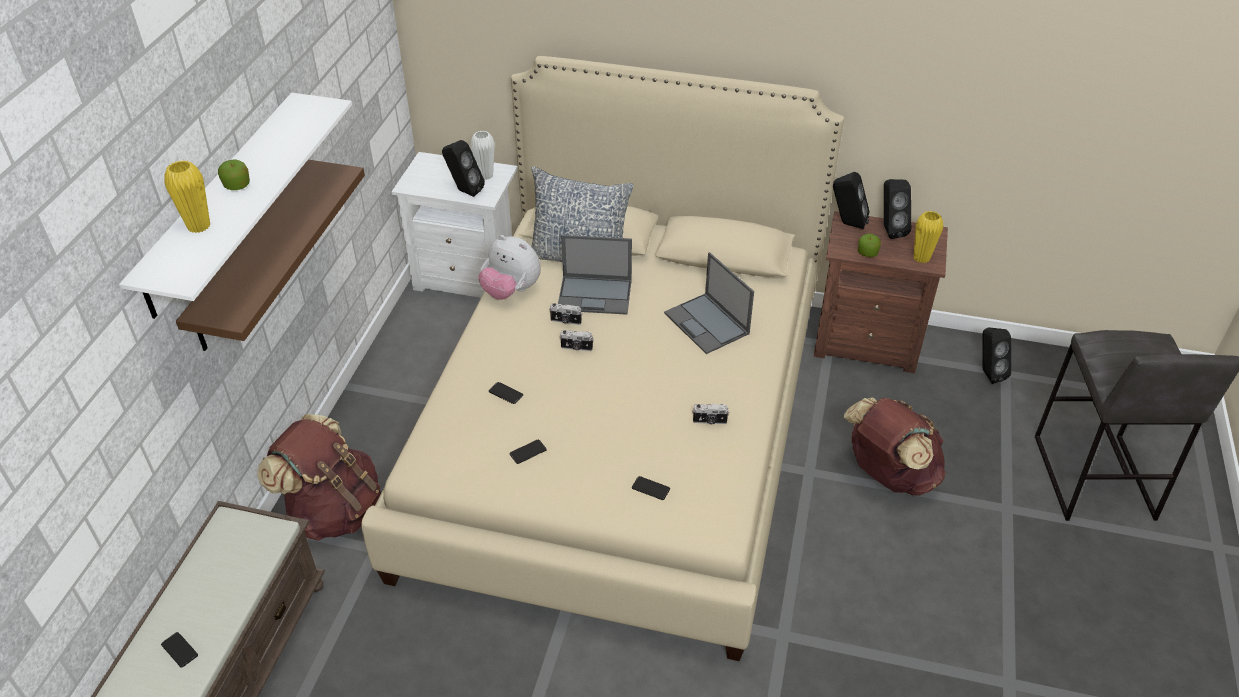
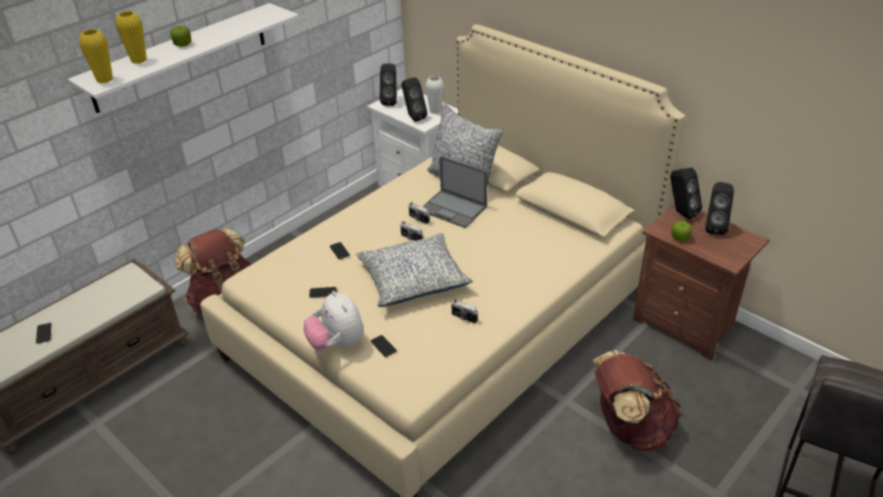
camera: 30 degrees right, 5 degrees down
(253, 255) = (207, 103): brown shelf -> none
(511, 291) = (399, 189): plush toy -> plush toy (337, 343)
(619, 397) = (413, 280): none -> pillow
(707, 324) = (518, 252): laptop -> none
(921, 258) = (725, 255): yellow vase -> yellow vase (105, 79)
(987, 373) = (779, 383): black speaker -> black speaker (390, 101)

